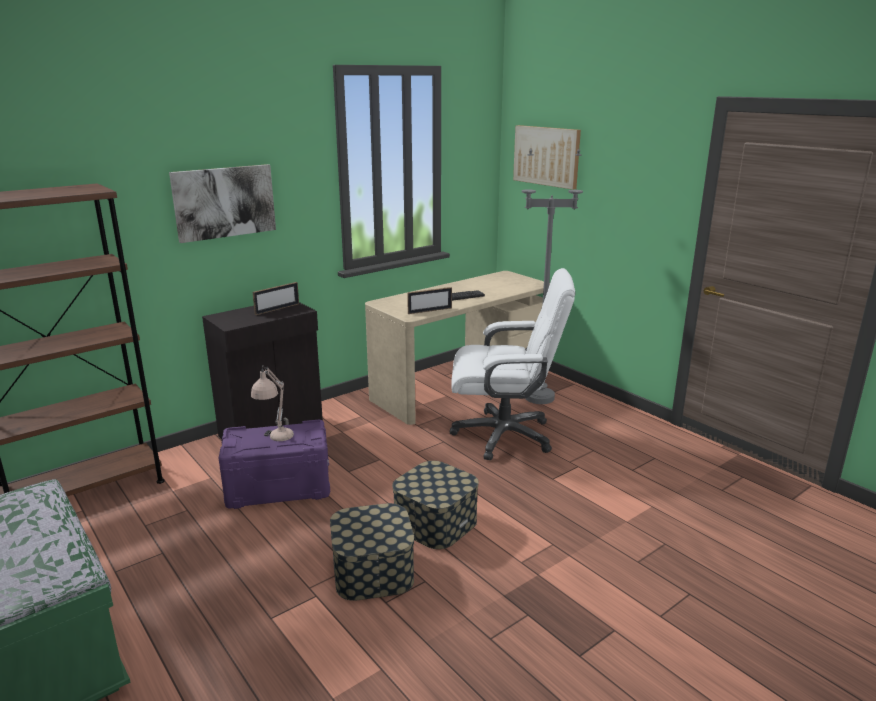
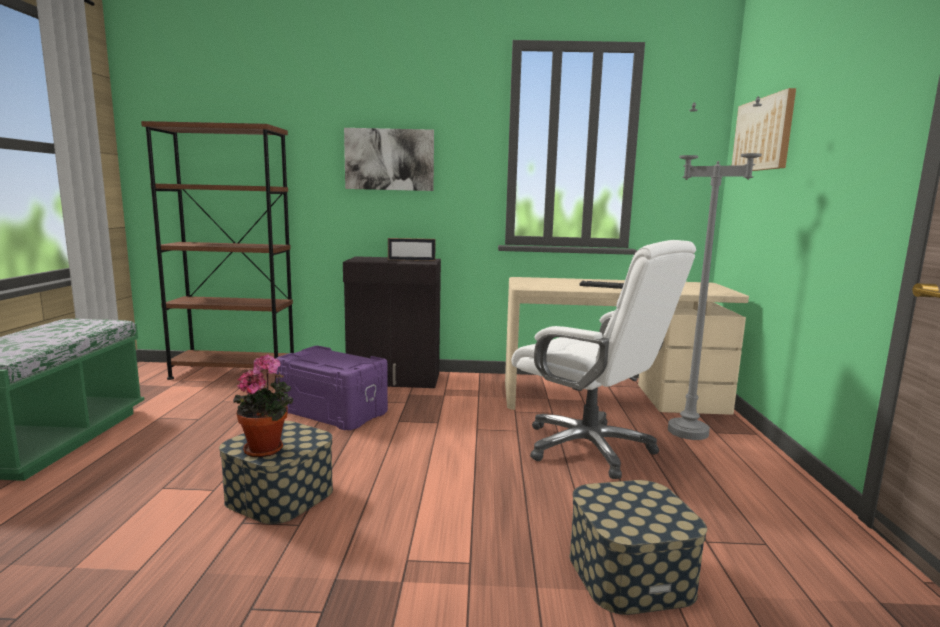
camera: 40 degrees right, 10 degrees down
(275, 441) = (328, 362): beige table lamp -> none
(378, 537) = (267, 448): none -> potted plant
(430, 311) = (553, 287): picture frame -> none
(435, 522) = (394, 485): storage box -> storage box (630, 573)

